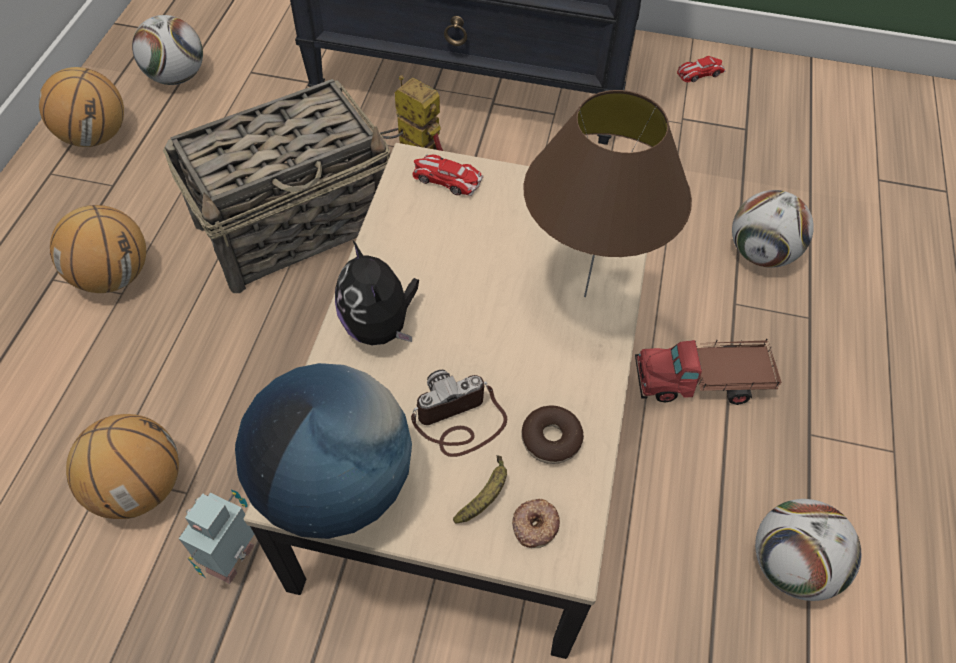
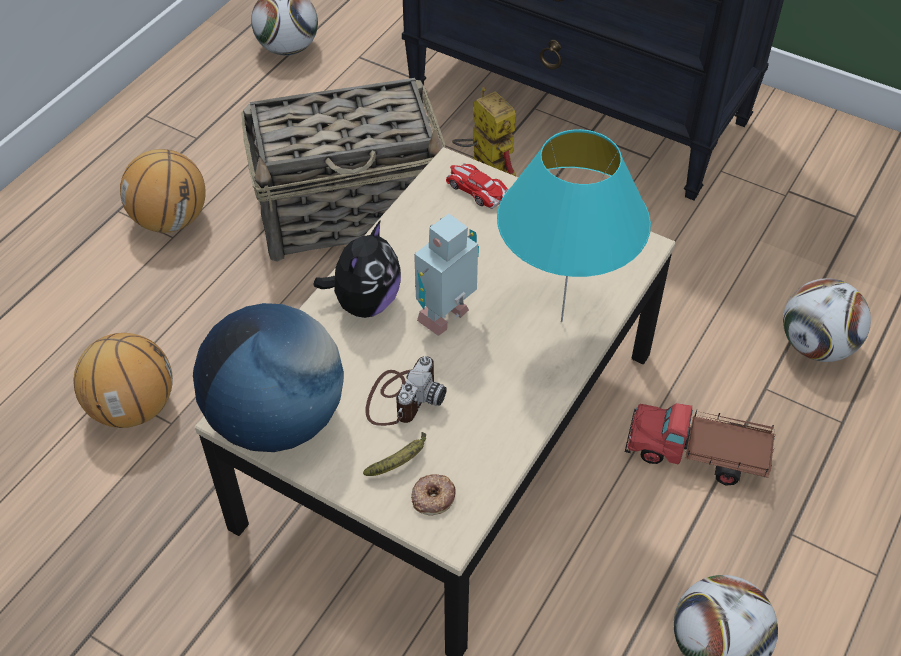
camera: 20 degrees right, 5 degrees down
(96, 136) = (196, 89): basketball -> none
(235, 559) = (194, 490): toy robot -> toy robot (447, 318)
(380, 326) = (365, 302): plush toy -> plush toy turned 150 degrees counterclockwise
(459, 421) = (402, 397): camera -> camera turned 120 degrees clockwise
(551, 439) = (477, 433): donut -> none
(584, 296) = (561, 321): brown table lamp -> turquoise table lamp
(699, 73) = (828, 147): toy car -> none

